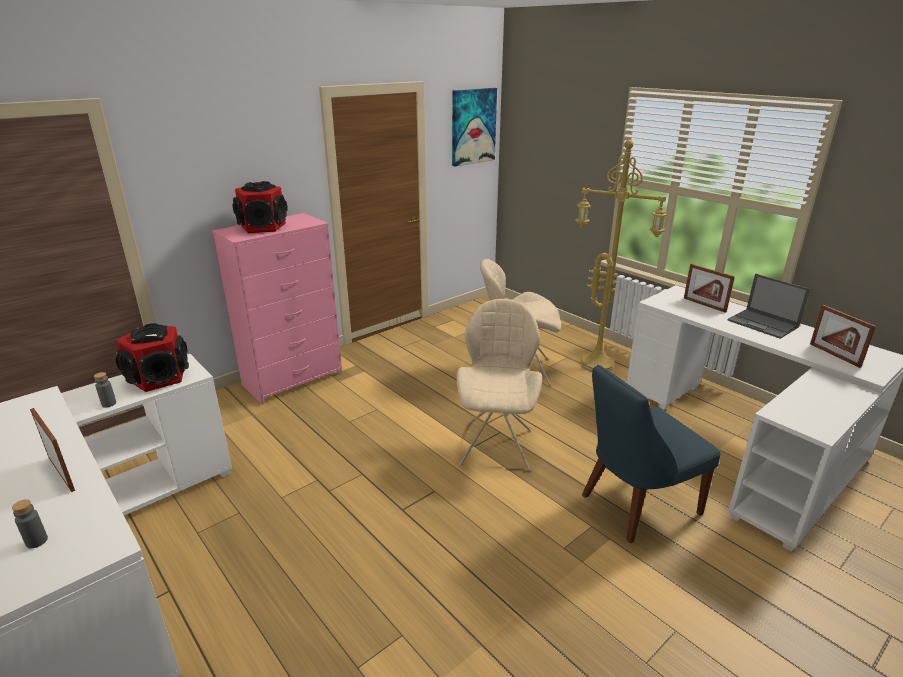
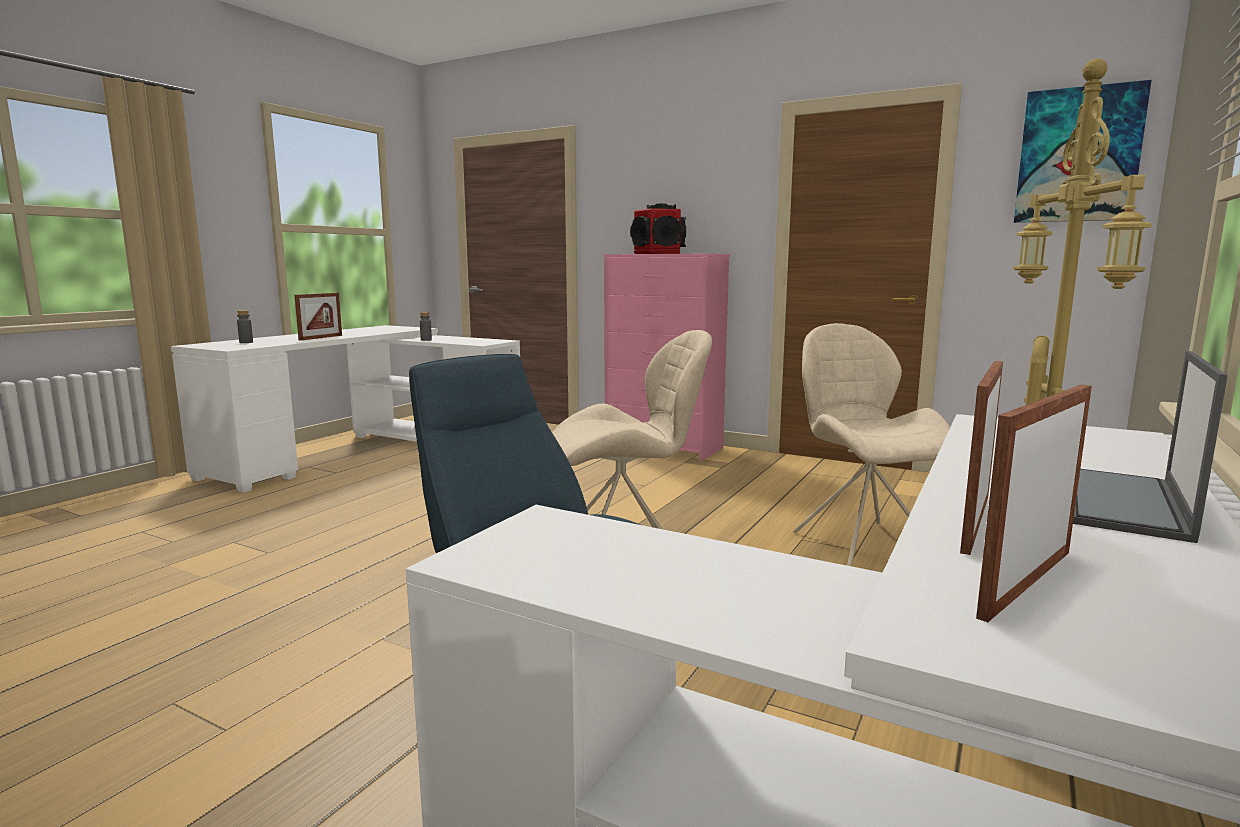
camera: 70 degrees right, 15 degrees down
(158, 377) = (472, 340): speaker -> none
(704, 305) = (1083, 451): picture frame -> picture frame (975, 522)

